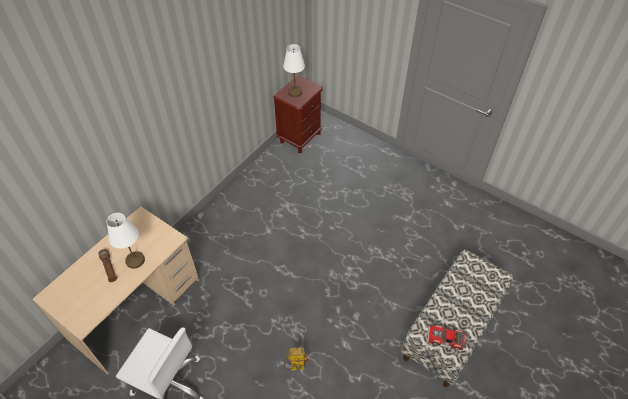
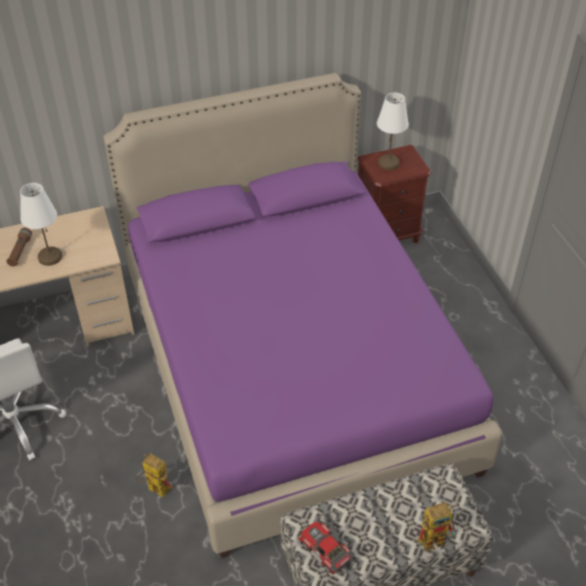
camera: 35 degrees right, 5 degrees down
(313, 246) = (292, 369): none -> purple bed
(490, 294) = (436, 537): none -> toy robot

